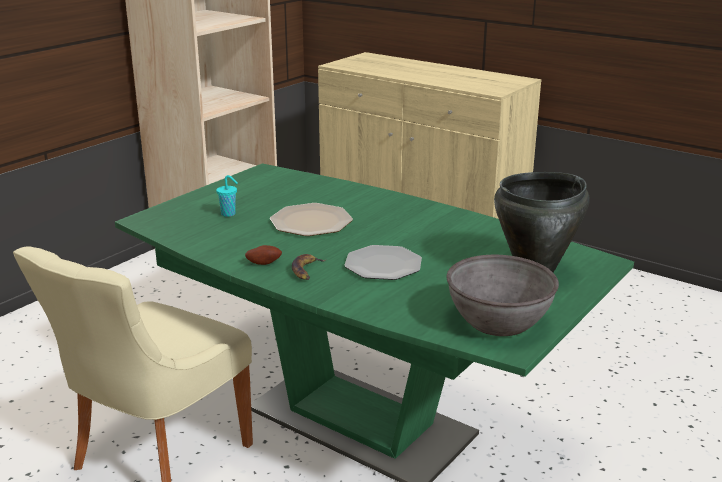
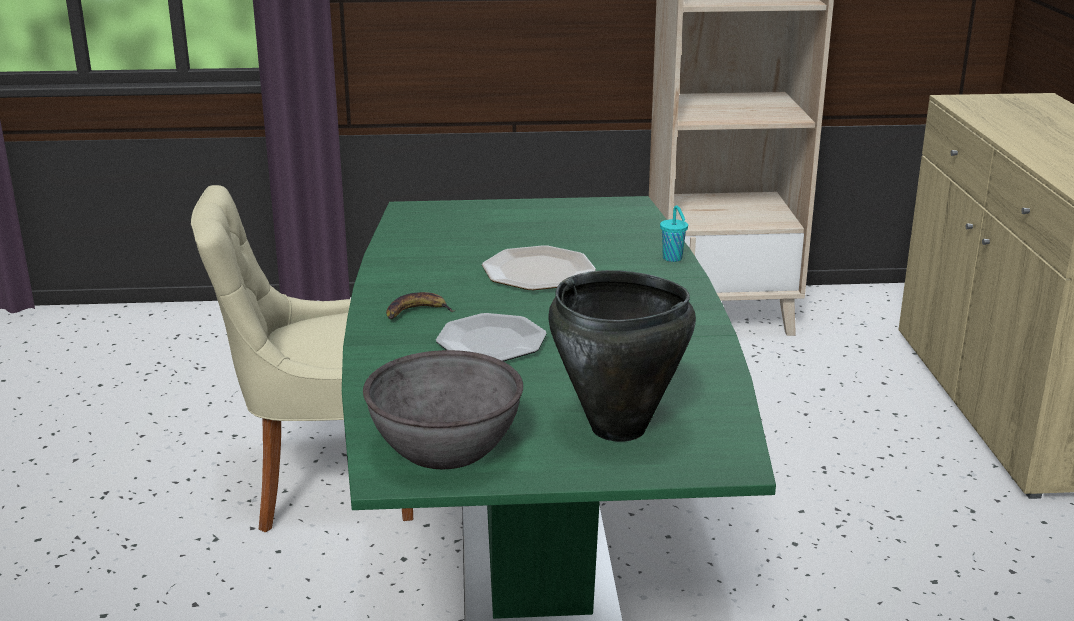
camera: 50 degrees right, 0 degrees up
(229, 214) = (488, 233): turquoise cup -> turquoise cup (673, 259)
(264, 263) = (402, 288): potato -> none

